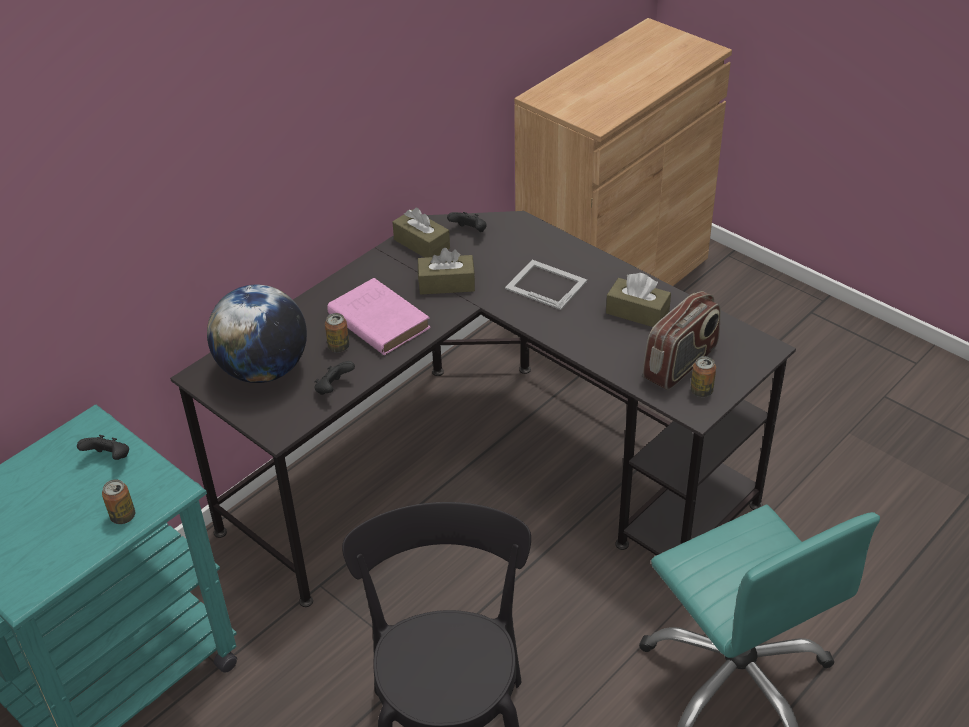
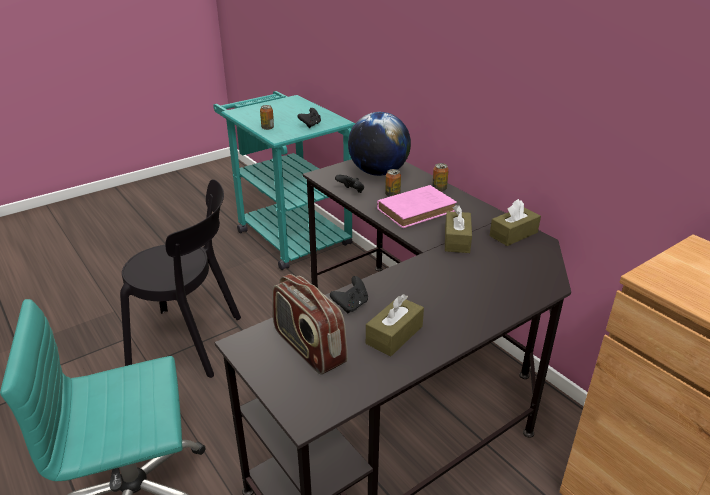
camera: 100 degrees right, 10 degrees down
(469, 232) = (532, 257): black game controller -> black game controller (351, 305)
(545, 284) = (449, 287): picture frame -> none
(701, 391) = (266, 353): can -> can (439, 189)

